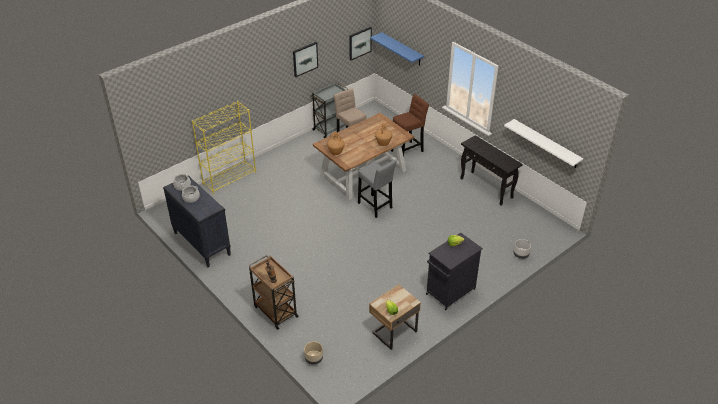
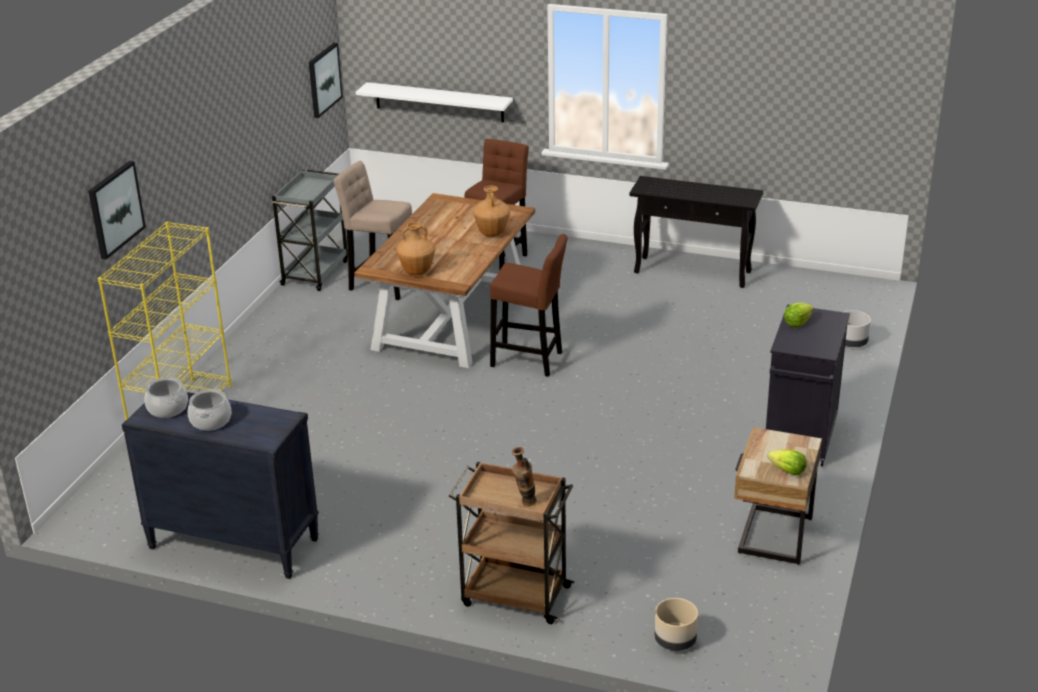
camera: 30 degrees left, 10 degrees down
(305, 59) = (253, 117): picture -> picture (115, 209)
(376, 207) = (530, 361): grey stool -> brown stool
(402, 49) = (418, 67): blue shelf -> none
(546, 144) = (802, 132): white shelf -> white shelf (439, 102)

